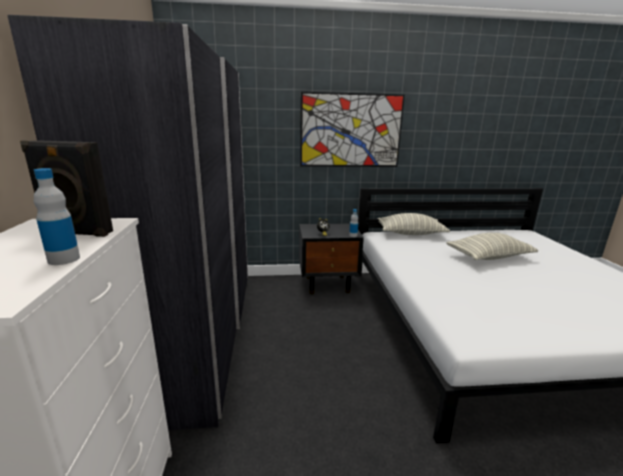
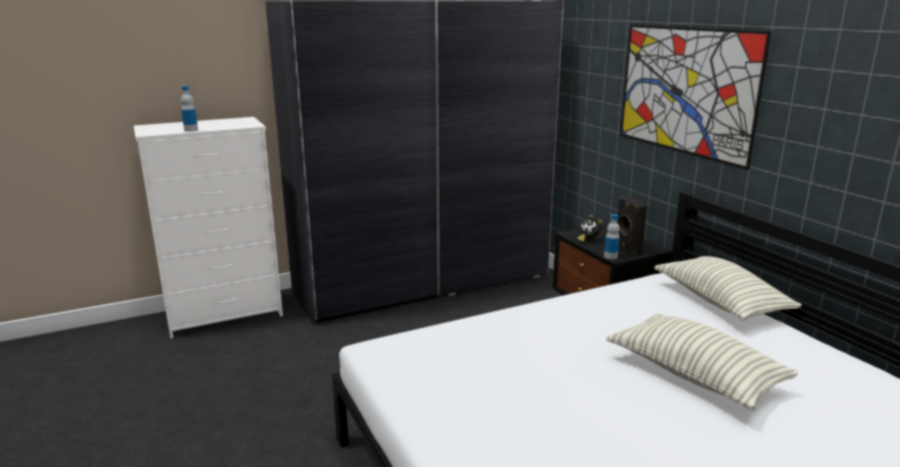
camera: 70 degrees right, 0 degrees up
(77, 233) = (229, 125): black speaker -> black speaker (627, 249)

